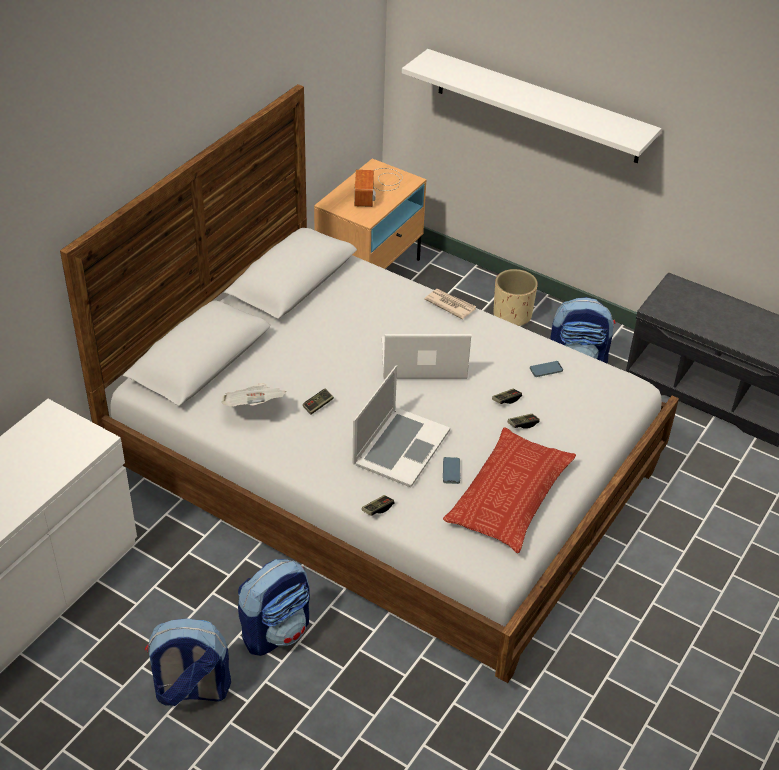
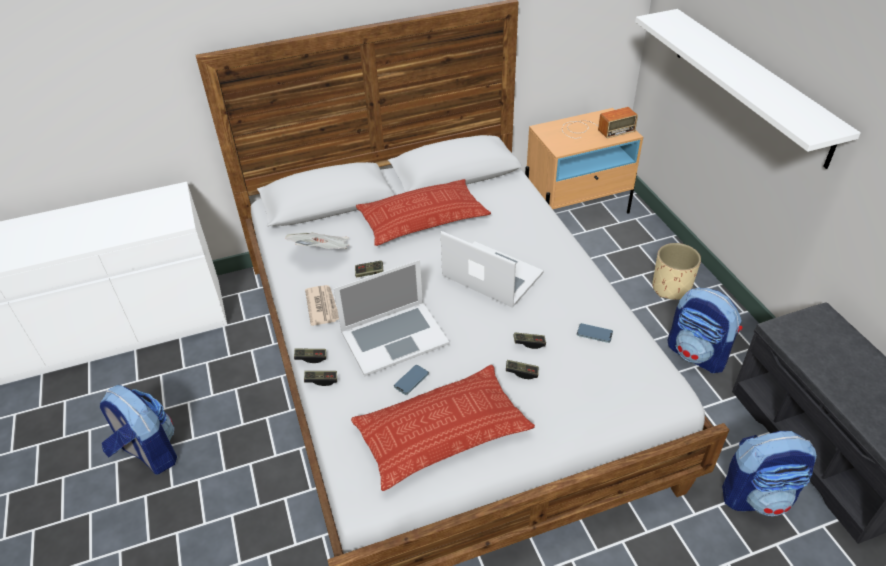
camera: 40 degrees right, 0 degrees up
(276, 631) = (245, 444): backpack -> backpack (757, 495)
(310, 336) = (423, 218): none -> pillow
(348, 497) = (311, 358): none -> game controller
(377, 187) = (594, 129): radio -> radio turned 150 degrees counterclockwise
(450, 305) = (562, 241): newspaper -> newspaper (322, 306)

